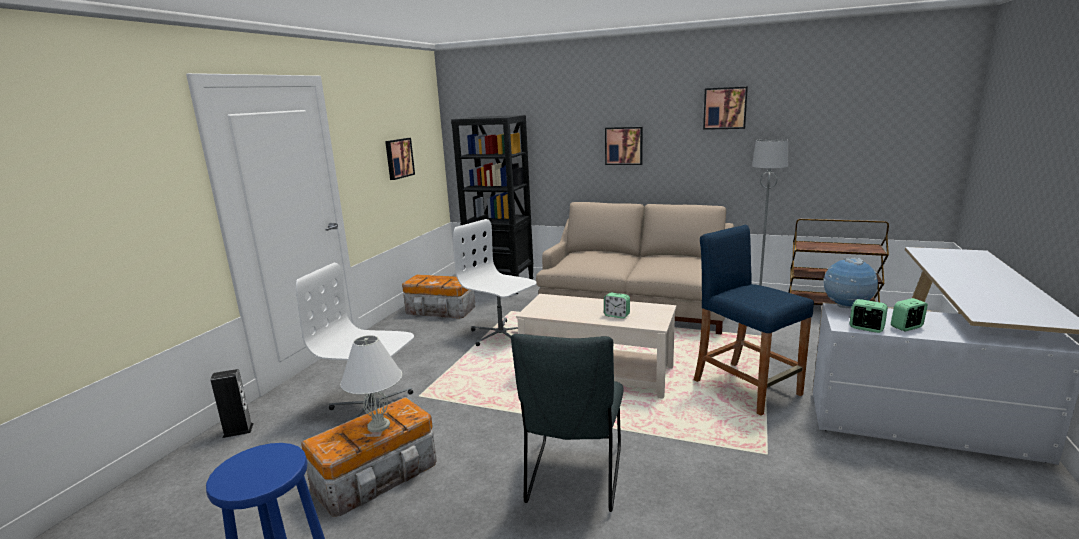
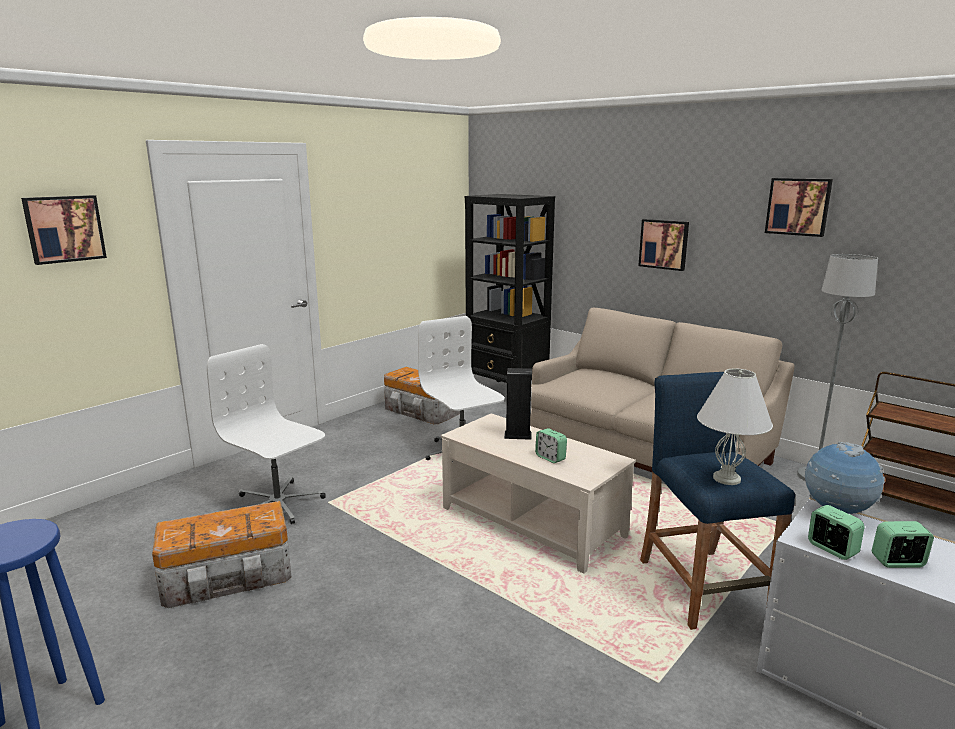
camera: 20 degrees right, 0 degrees up
(238, 430) = (153, 497): speaker -> speaker (517, 435)
(378, 426) = (228, 525): white table lamp -> white table lamp (726, 479)
(398, 158) = (401, 235): picture -> picture (64, 229)
(574, 478) = (408, 640): grey chair -> none

